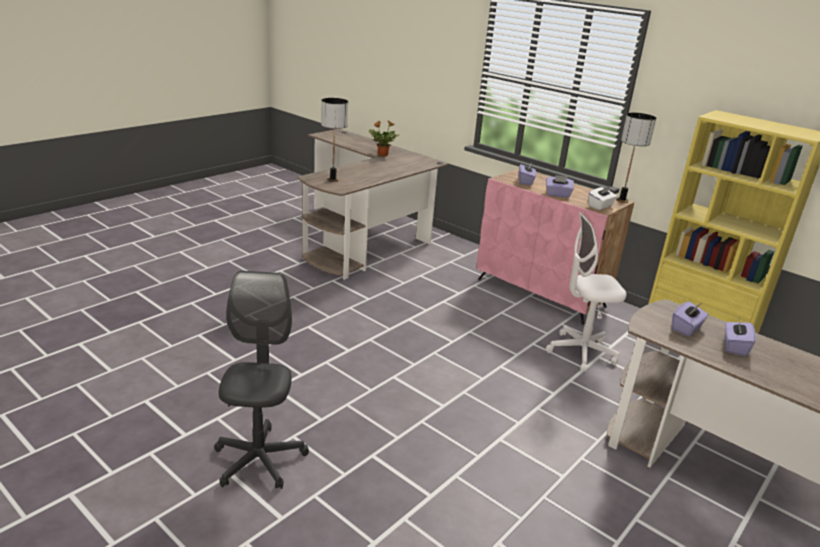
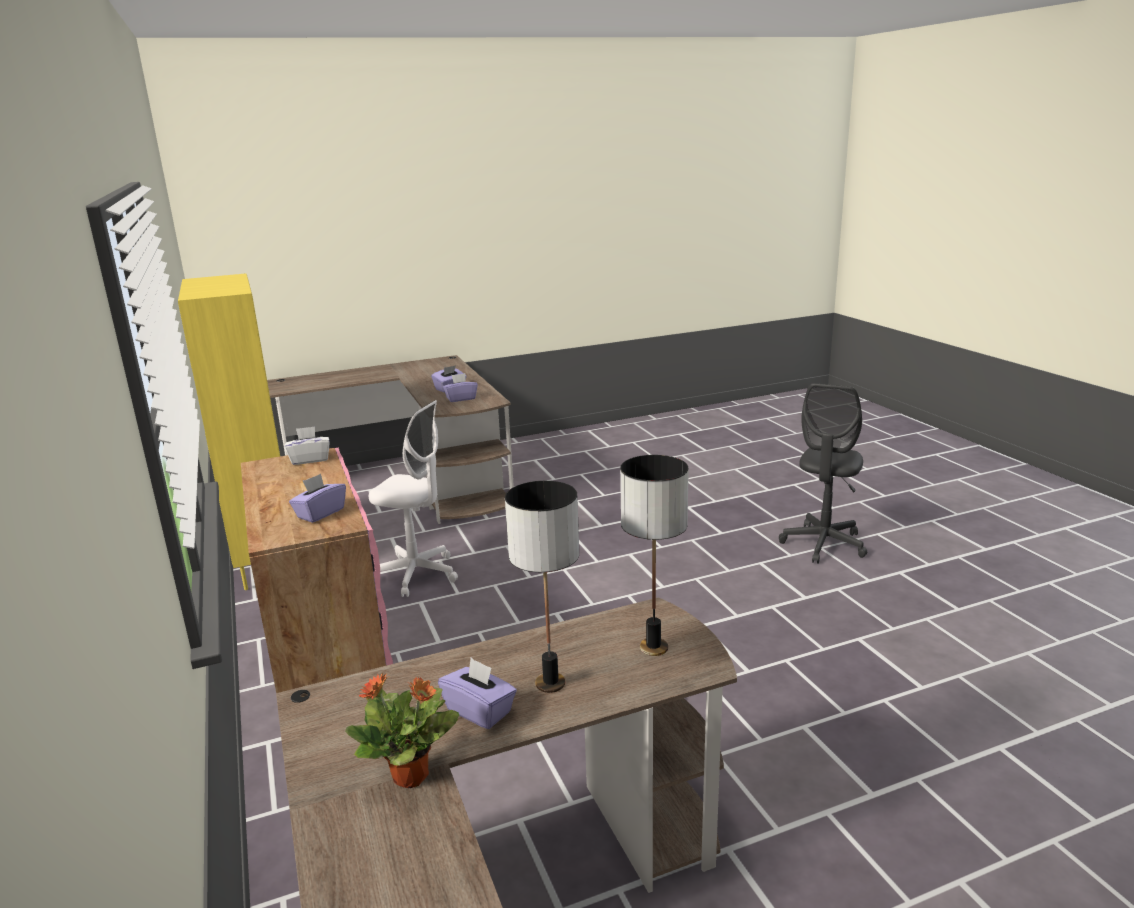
camera: 150 degrees left, 5 degrees down
(557, 195) = (327, 482): purple tissue box -> purple tissue box (479, 711)
(621, 200) = (254, 465): table lamp -> table lamp (550, 684)

